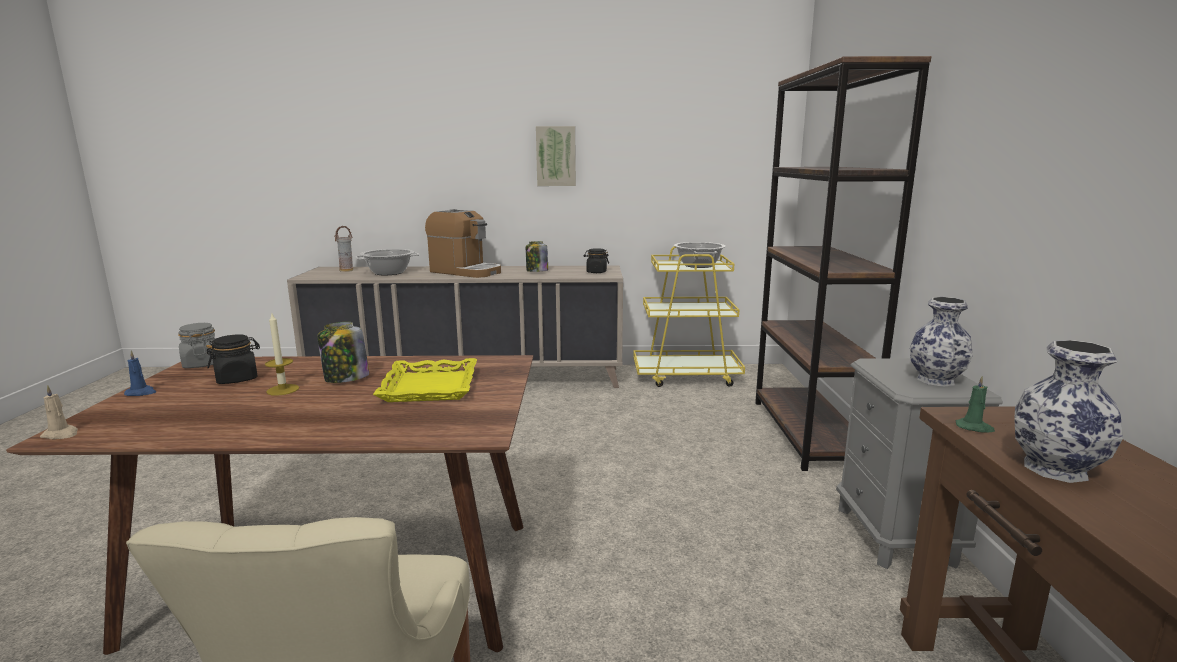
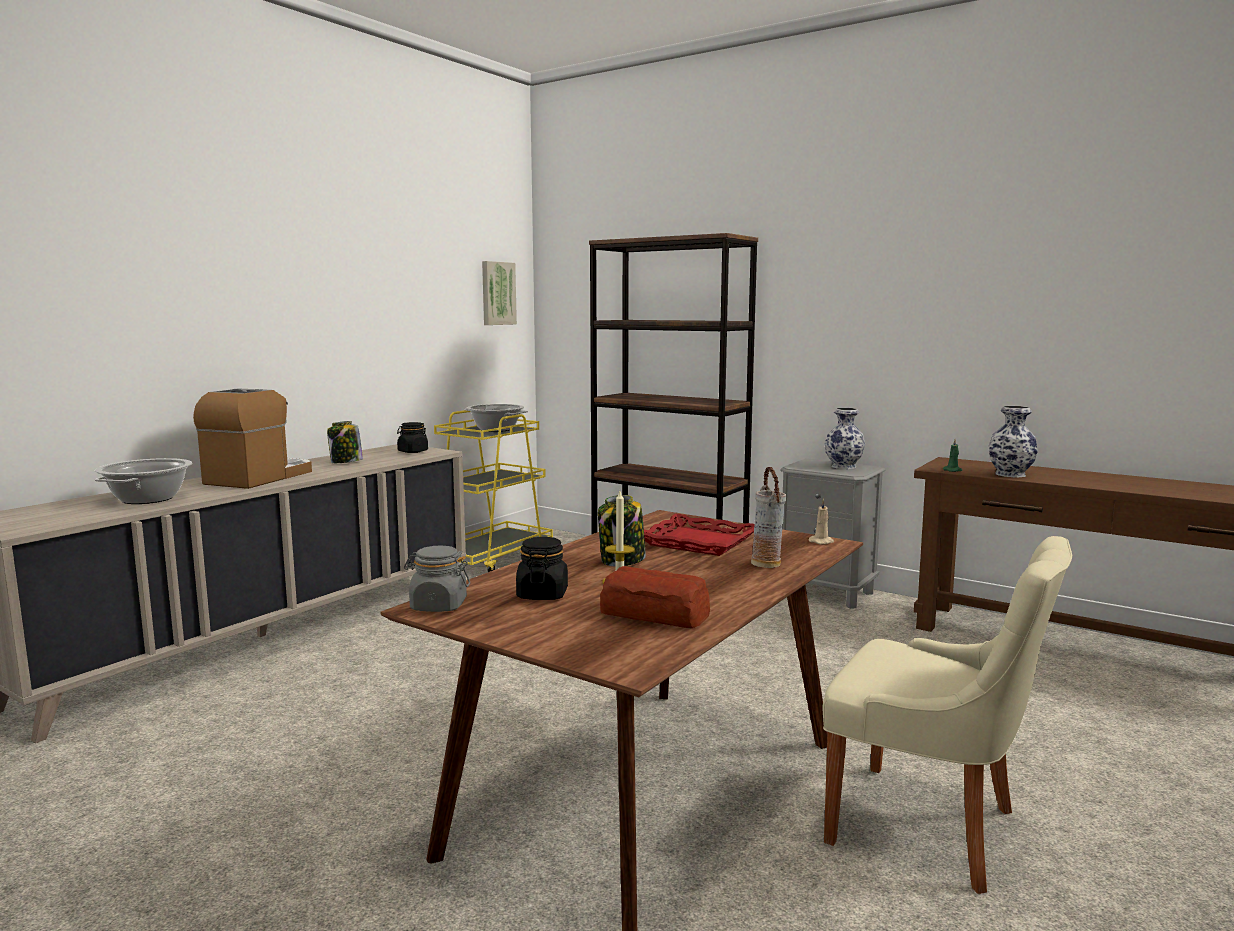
camera: 55 degrees left, 5 degrees down
(61, 435) = (628, 666): beige candle -> beige candle (822, 542)
(141, 393) = (518, 633): blue candle -> none
(195, 417) = (655, 614): none -> bread
(346, 271) = (51, 511): vase -> vase (767, 564)
(431, 387) = (699, 542): yellow tray -> red tray
(466, 272) = (259, 477): coffee machine -> coffee machine turned 45 degrees counterclockwise
(556, 156) = (323, 309): picture -> picture (497, 293)

